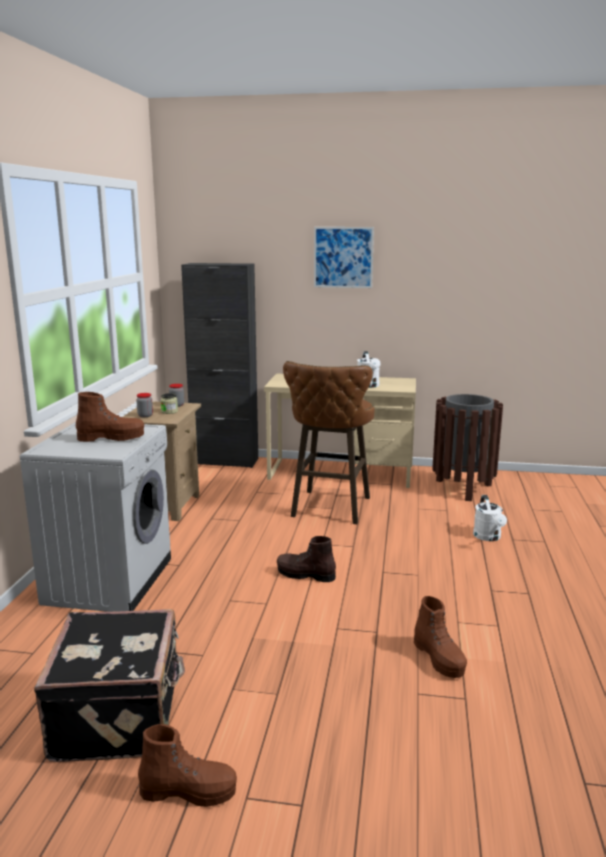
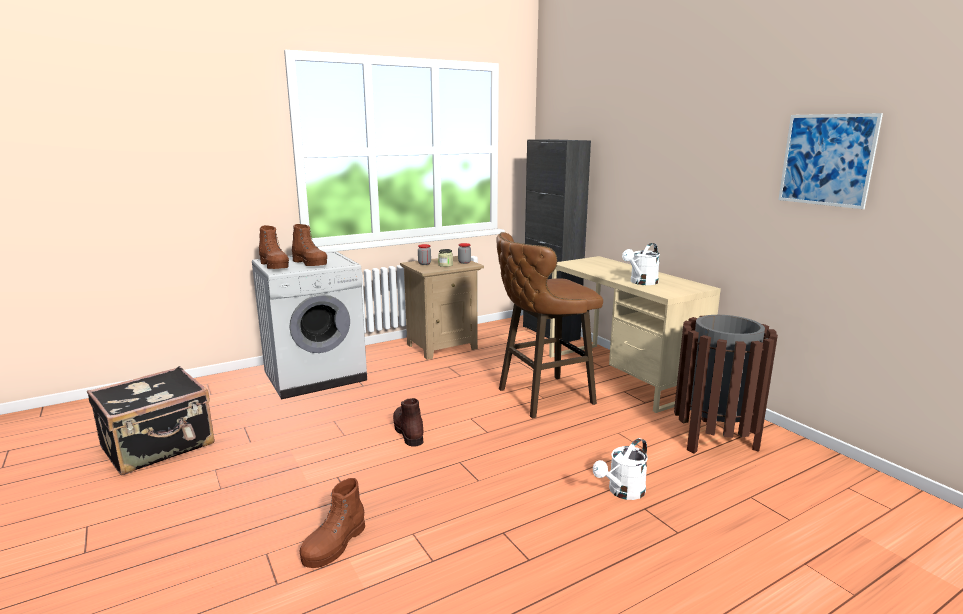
camera: 50 degrees right, 0 degrees up
(189, 791) = (87, 502): brown boot -> brown boot (274, 266)
(343, 257) = (665, 134): picture -> picture (827, 160)

